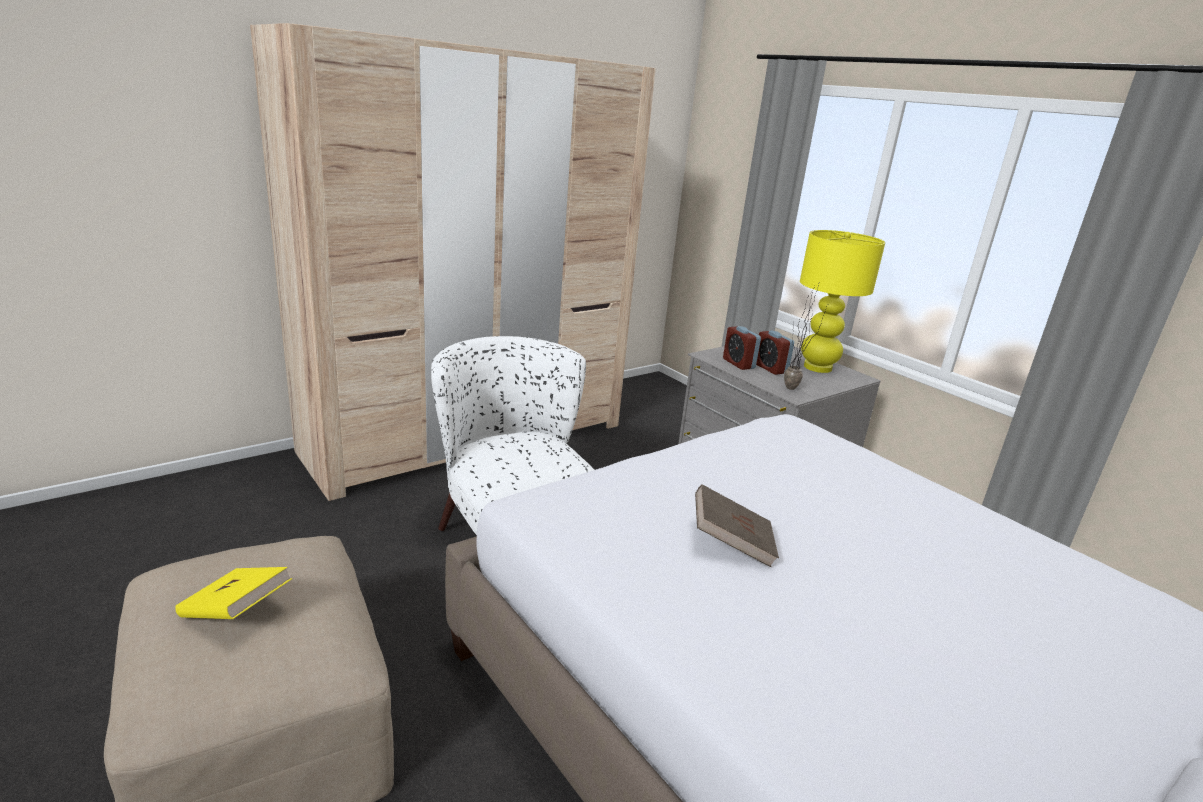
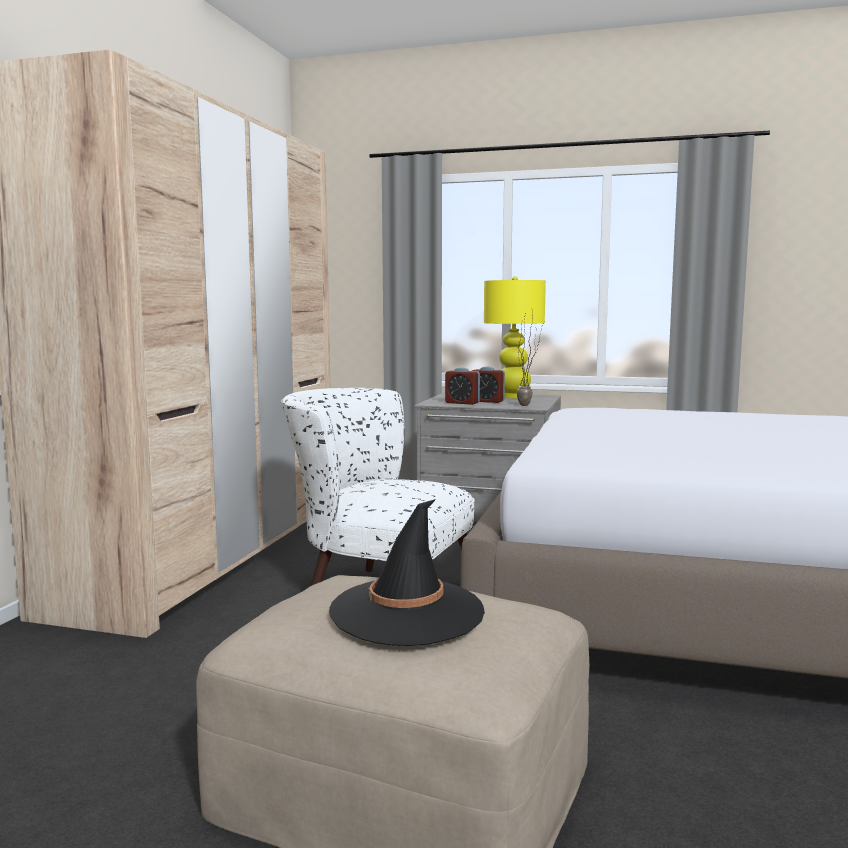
camera: 35 degrees left, 15 degrees down
(236, 612) = (407, 612): yellow book -> black hat
(731, 543) = (692, 443): brown book -> none

